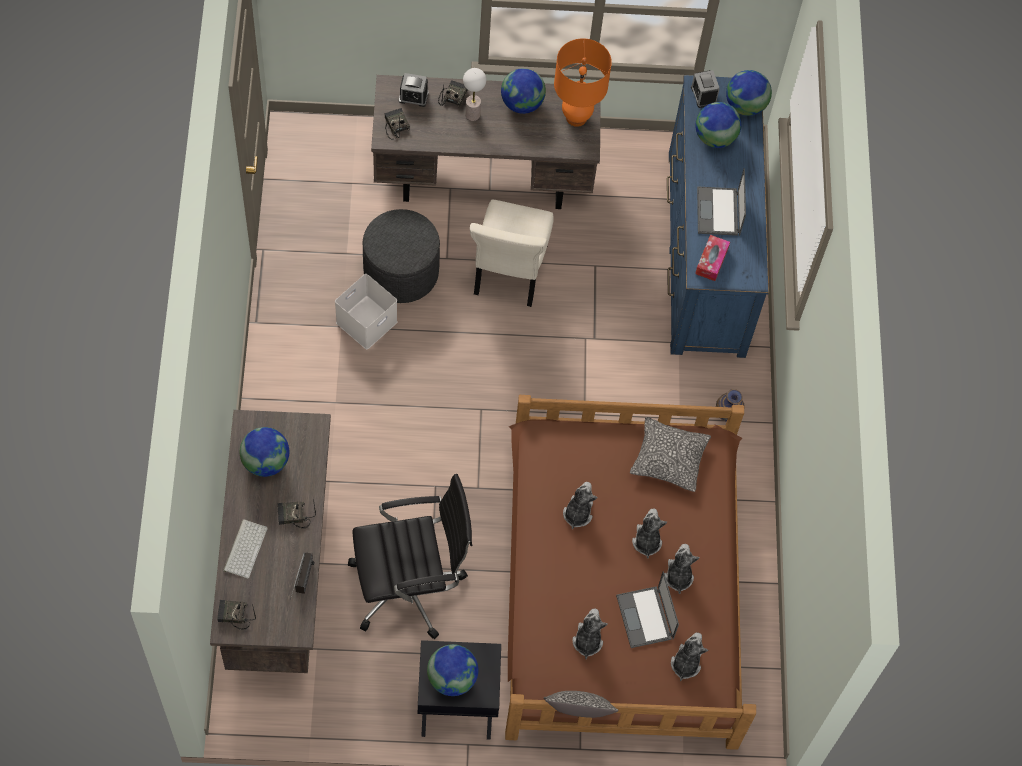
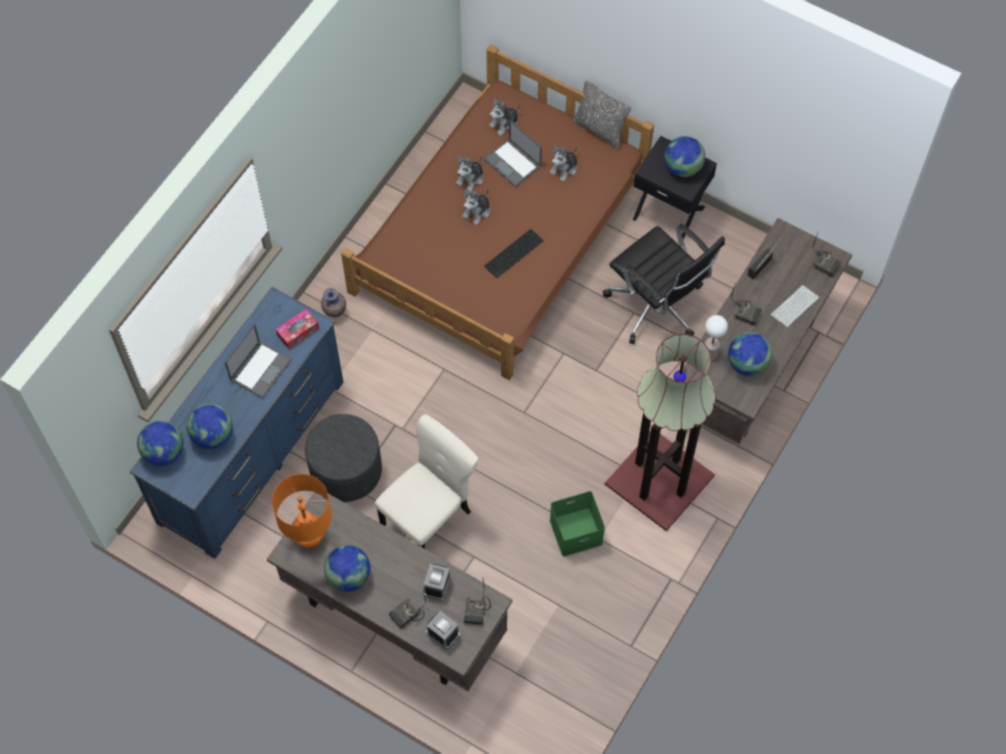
camera: 145 degrees left, 0 degrees up
(314, 408) = (659, 478): none -> floor lamp
(366, 321) = (575, 533): white storage box -> green storage box
(401, 272) = (520, 563): grey ottoman -> grey ottoman (346, 470)
(410, 586) = (657, 307): black office chair -> black office chair turned 150 degrees counterclockwise
(472, 114) = (400, 587): table lamp -> table lamp (710, 354)
(577, 513) = (515, 253): plush toy -> keyboard
(645, 618) = (513, 163): laptop -> laptop turned 120 degrees clockwise
(668, 459) = (420, 259): pillow -> none
(703, 95) = (192, 480): alarm clock -> alarm clock (437, 585)

